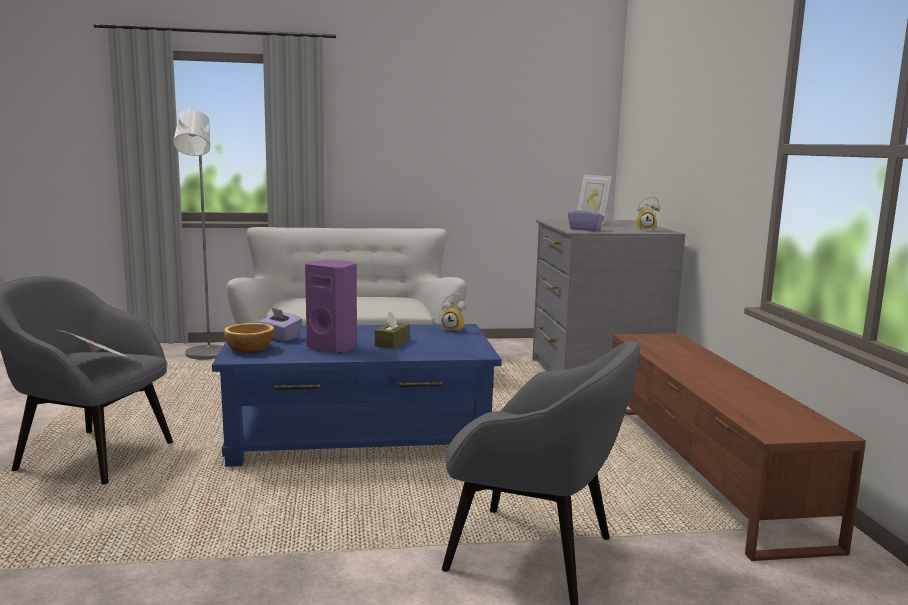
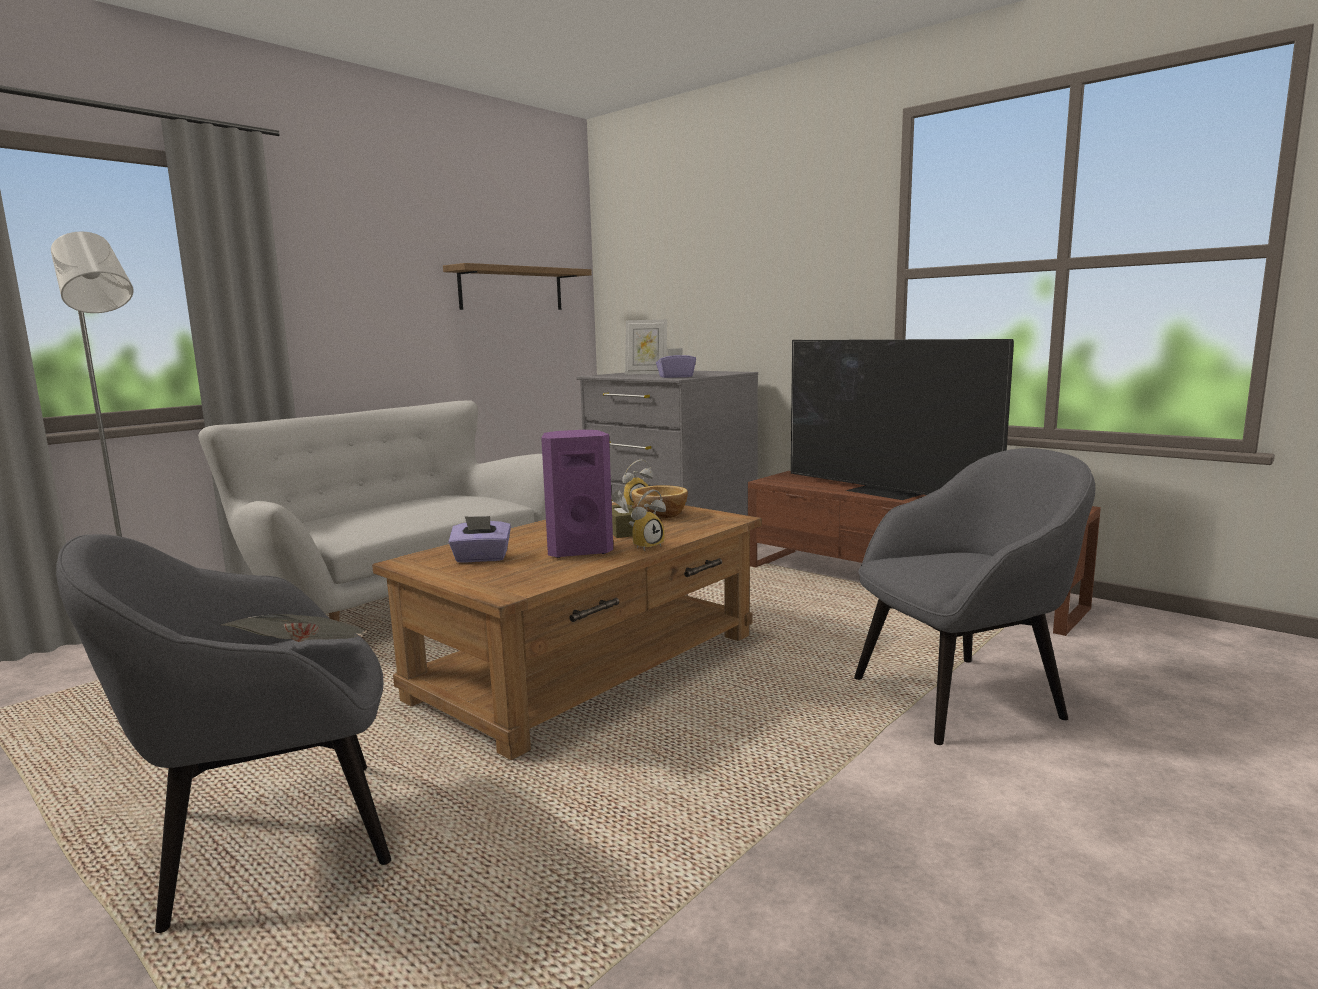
camera: 40 degrees left, 0 degrees up
(250, 349) = (489, 579): bowl -> bowl (661, 515)
(360, 437) = (590, 666): blue coffee table -> brown coffee table
(526, 141) = (511, 289): none -> shelf
(646, 229) = (717, 372): alarm clock -> alarm clock (646, 546)
(693, 370) = (885, 492): none -> television

